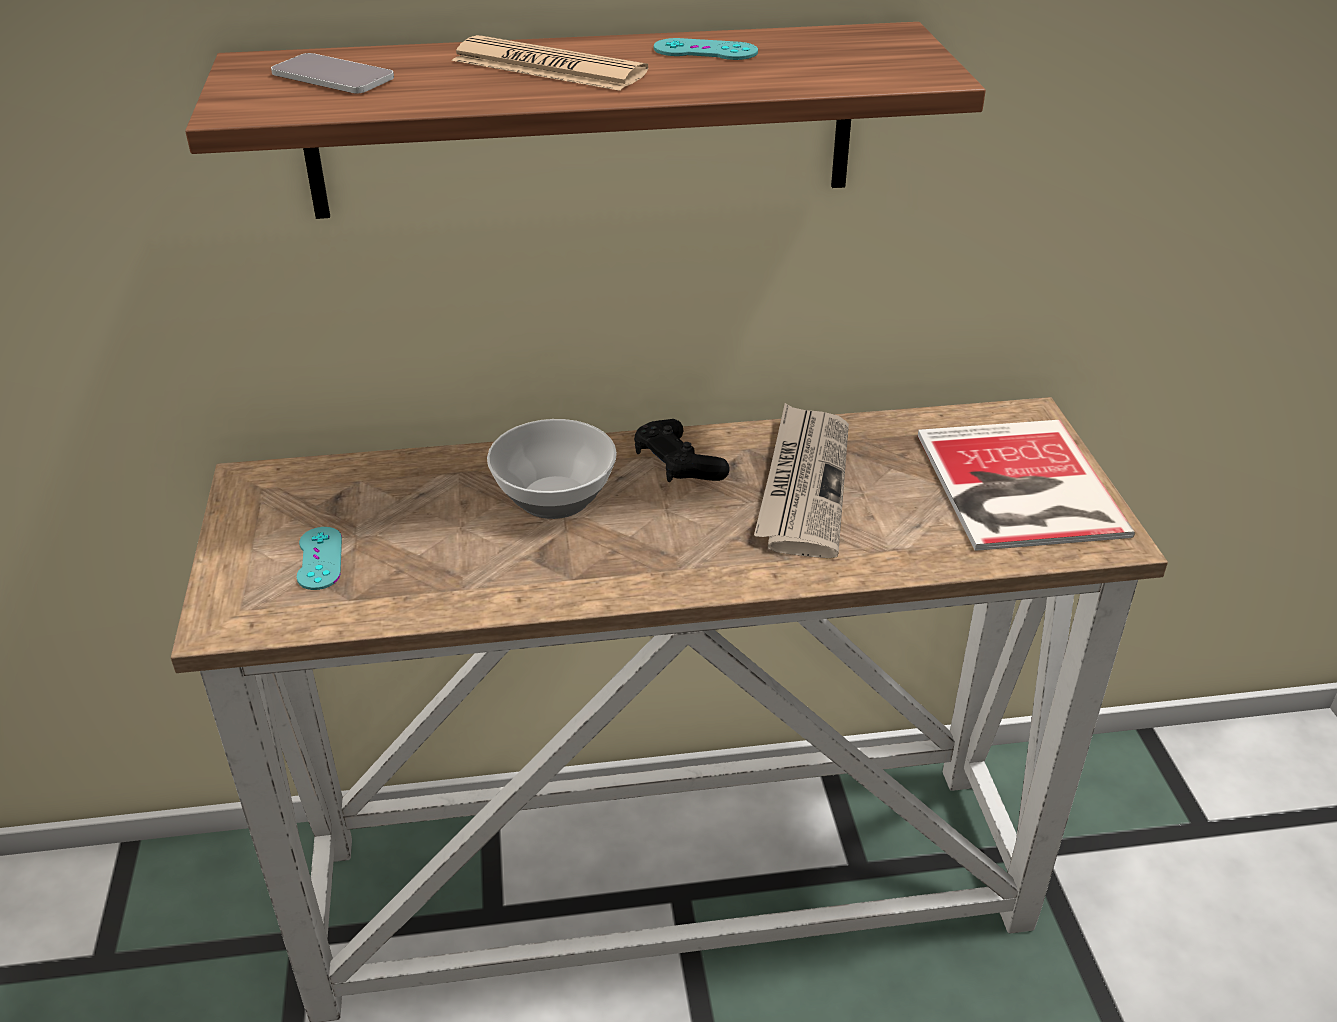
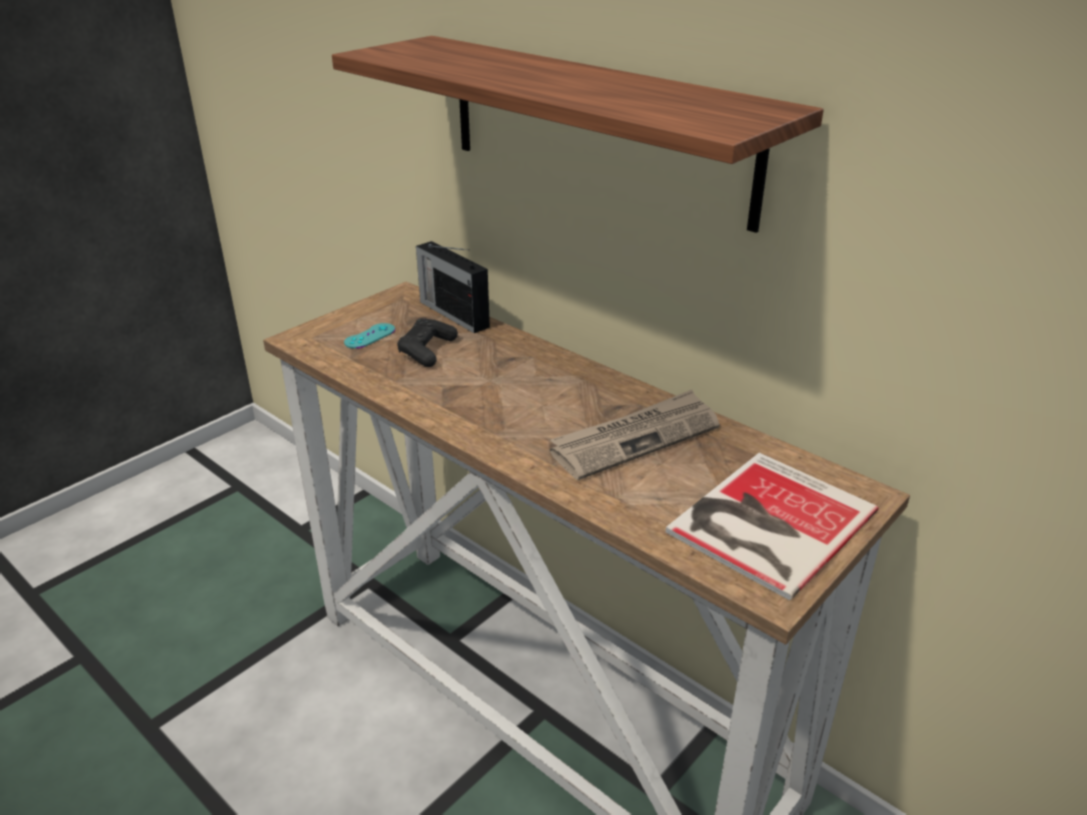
camera: 50 degrees right, 5 degrees down
(333, 76) = (438, 52): phone -> none
(368, 469) = (453, 313): none -> radio
(548, 67) = (534, 72): newspaper -> none
(552, 499) = (501, 369): bowl -> none
(678, 465) = (588, 390): black game controller -> black game controller (427, 351)
(705, 50) = (635, 85): turquoise game controller -> none

